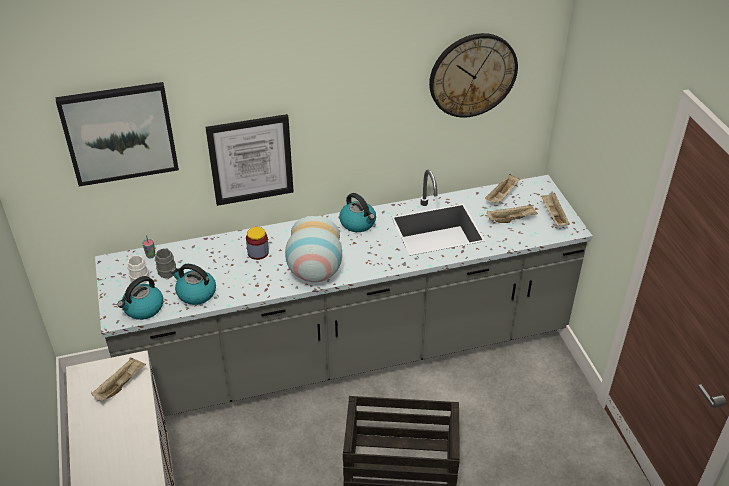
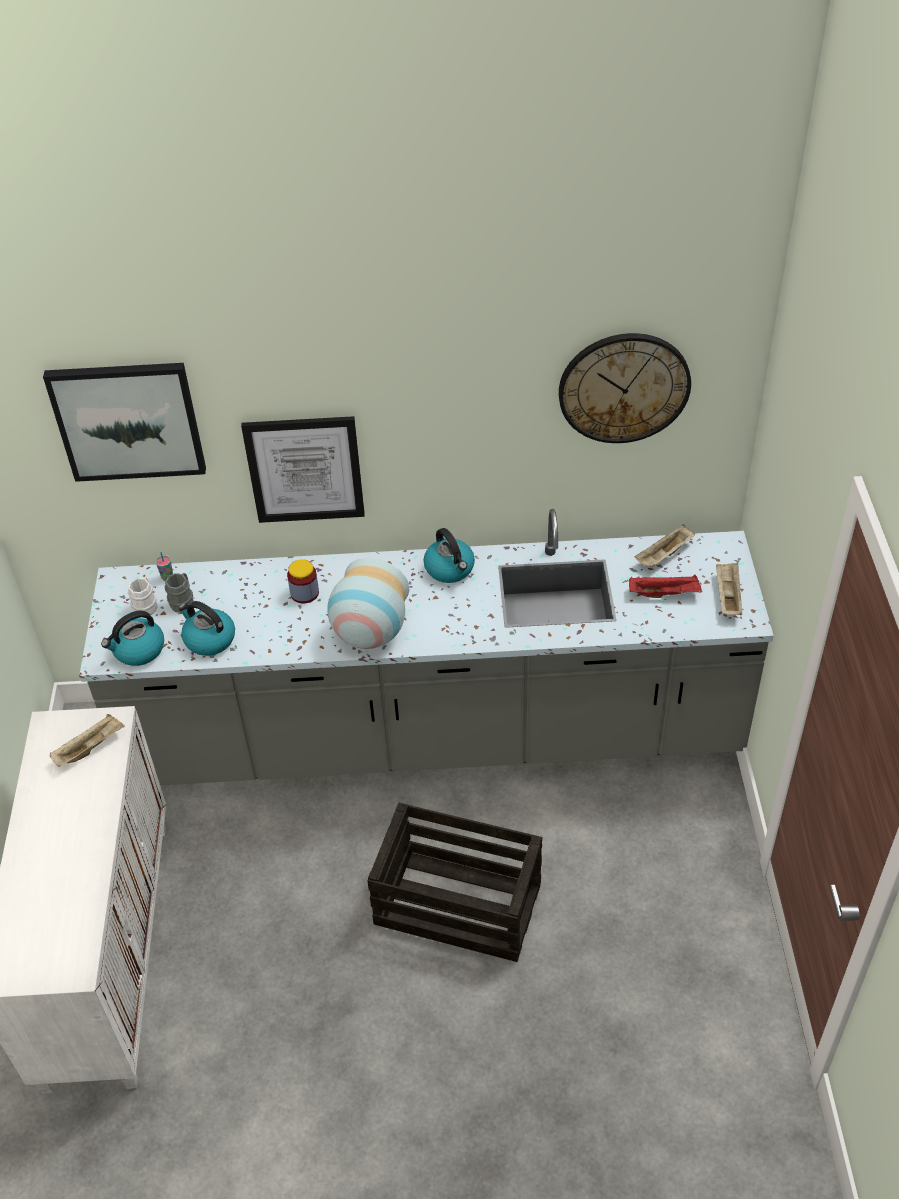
camera: 15 degrees right, 5 degrees up
(511, 219) = (664, 593): beige tray -> red tray

